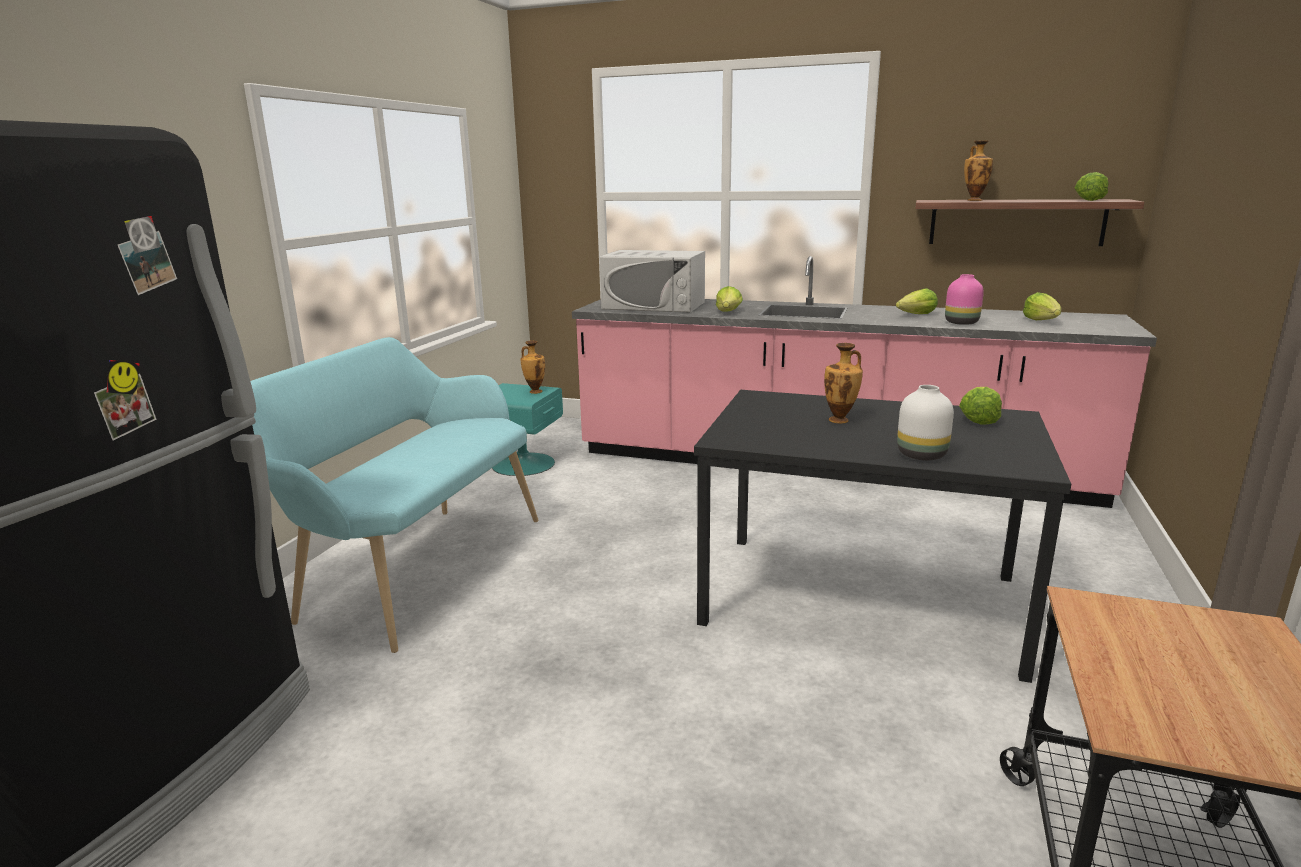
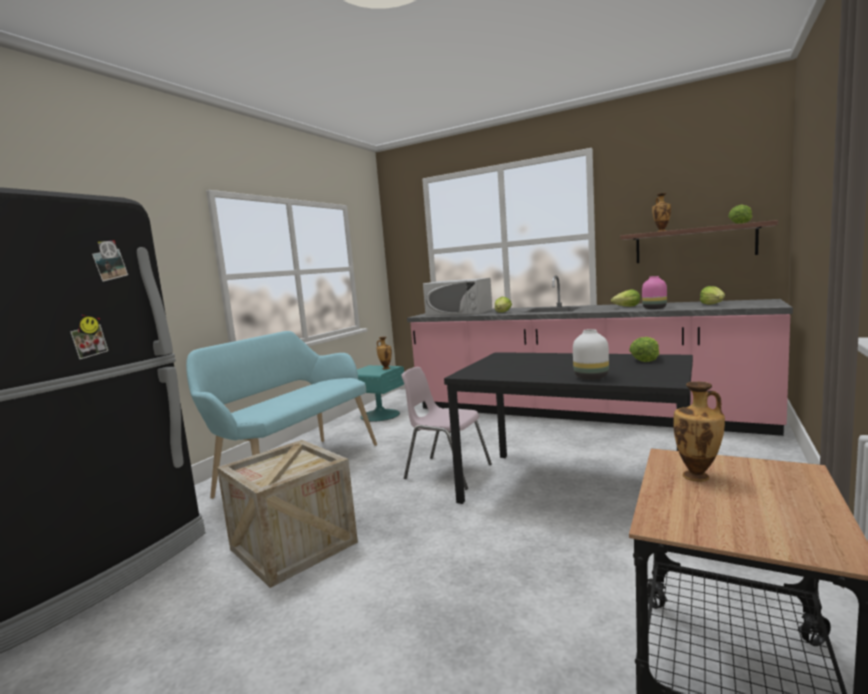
camera: 10 degrees right, 10 degrees down
(468, 708) = (293, 546): none -> crate
(665, 570) = (447, 471): none -> pink chair
(840, 420) = (548, 363): vase -> vase (698, 477)

